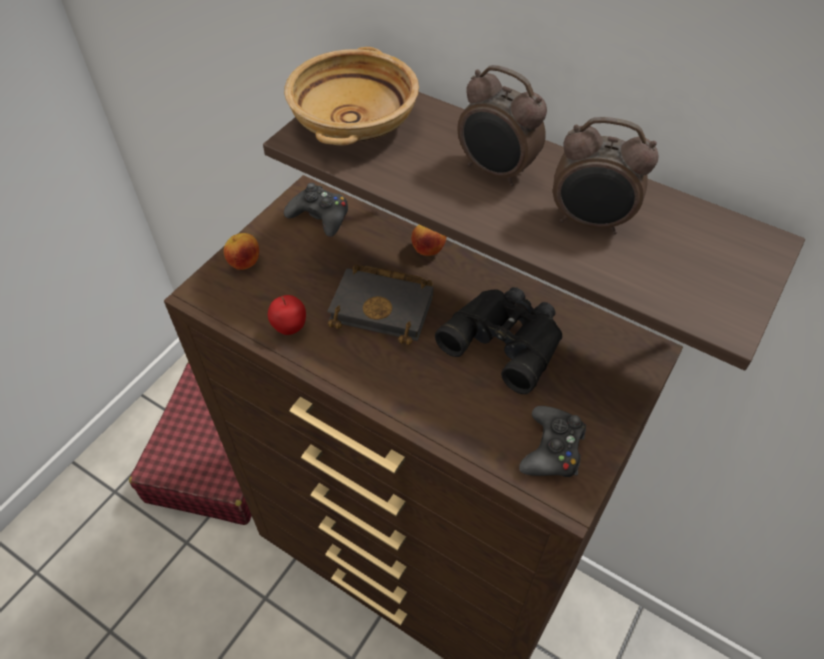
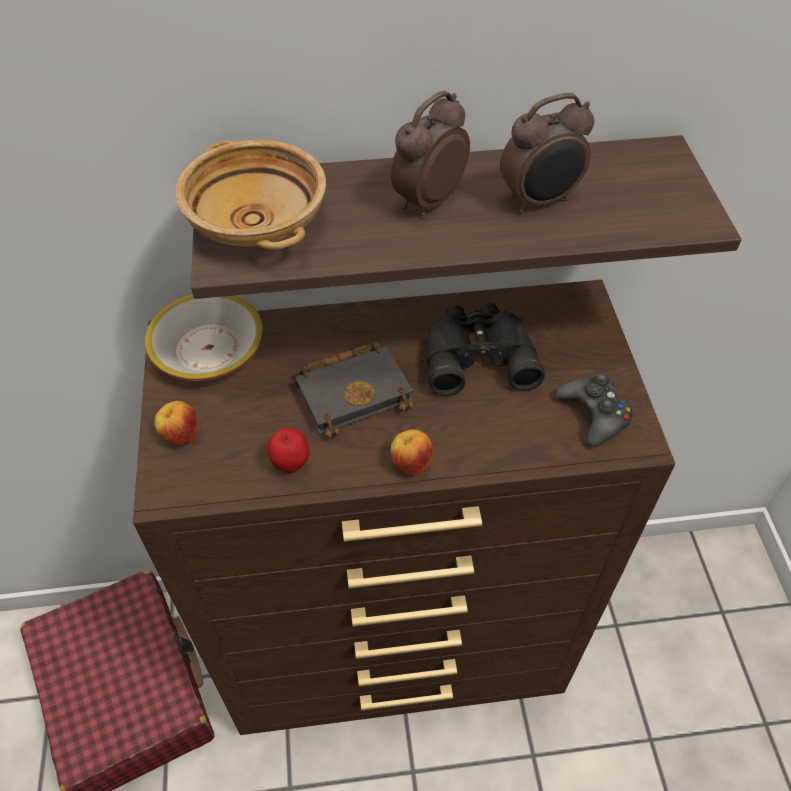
camera: 40 degrees left, 0 degrees up
(320, 216) = (209, 349): black game controller -> bowl
(428, 250) = (340, 320): apple -> apple (411, 464)
(495, 172) = (427, 201): alarm clock -> alarm clock turned 135 degrees clockwise

